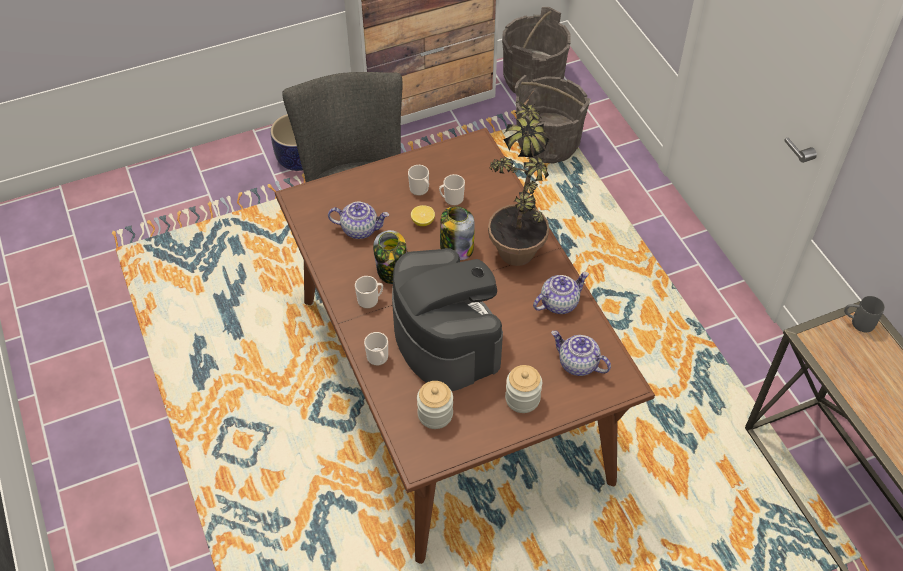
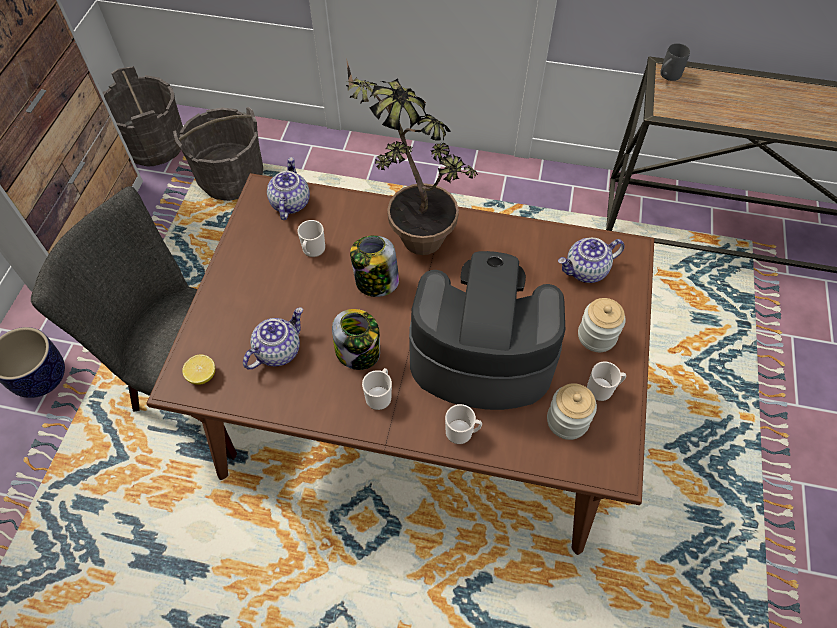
camera: 55 degrees left, 5 degrees up
(420, 190) = (277, 268): mug -> mug (602, 389)
(423, 221) = (319, 290): lemon -> lemon (202, 375)
(559, 302) = (507, 243): teapot -> teapot (290, 203)

